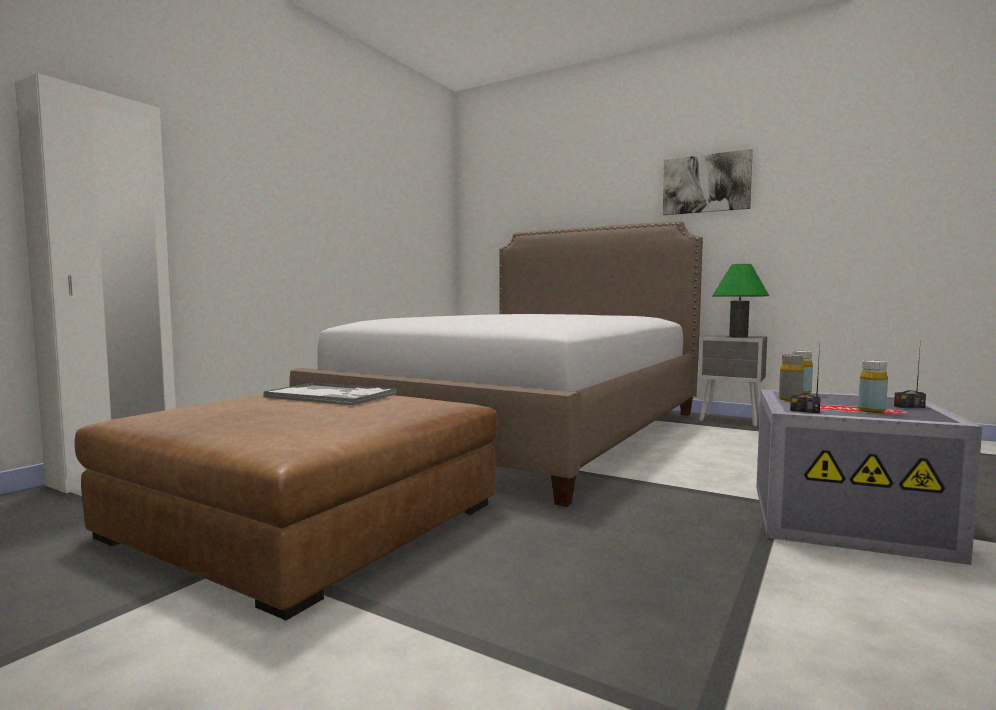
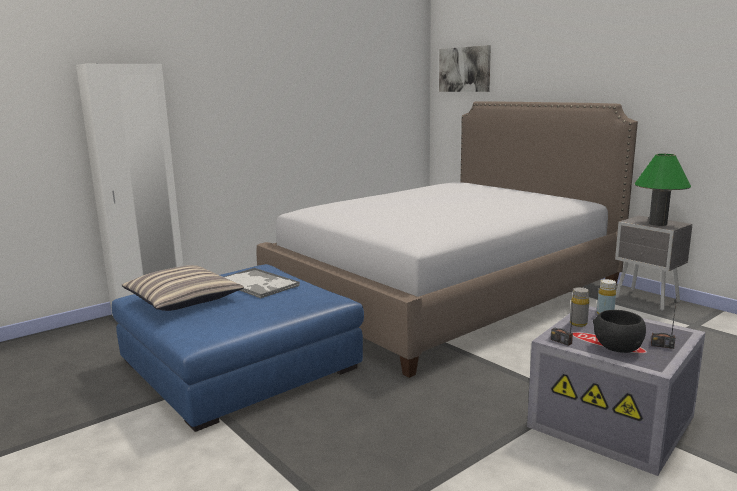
camera: 20 degrees right, 10 degrees up
(222, 414) = (183, 300): none -> pillow
(307, 519) = (239, 364): brown ottoman -> blue ottoman
(706, 184) = (648, 65): picture -> picture (464, 69)
(871, 411) = (617, 347): yellow bottle -> black bowl

